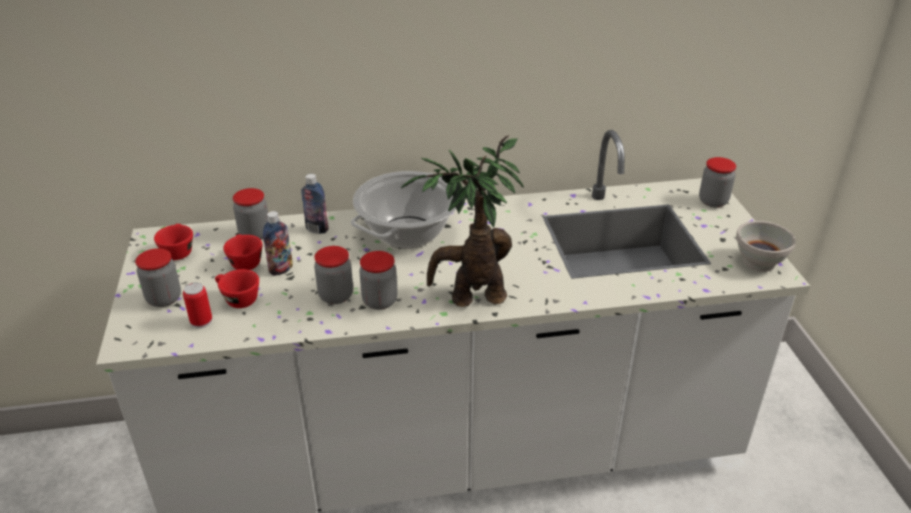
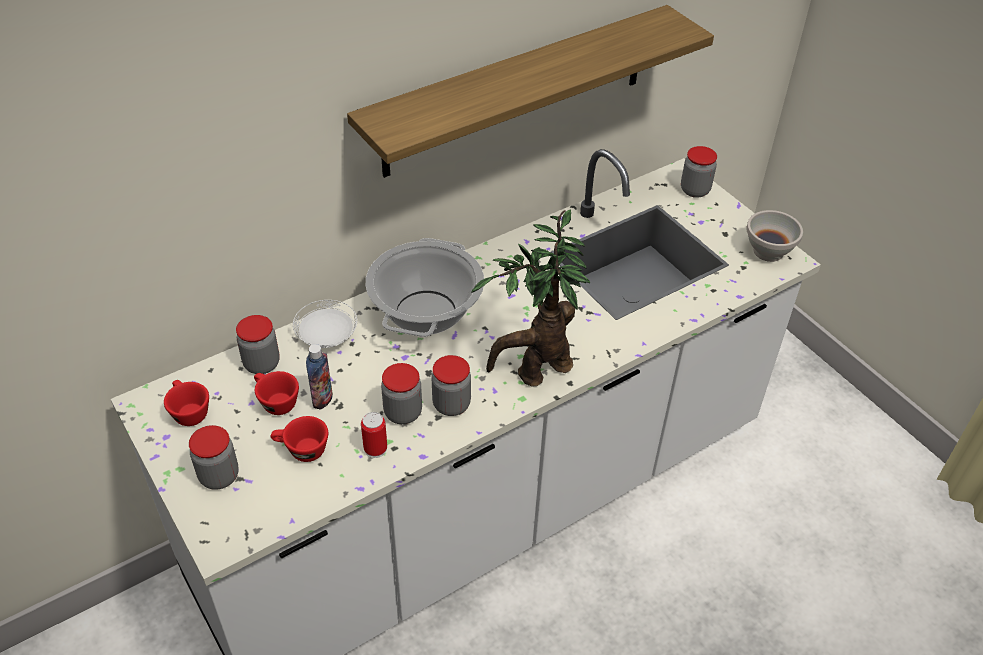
camera: 25 degrees left, 10 degrees up
(201, 321) = (282, 490): can -> can (375, 449)
(317, 229) = (326, 336): bottle -> white plate
(534, 56) = (517, 91): none -> shelf

